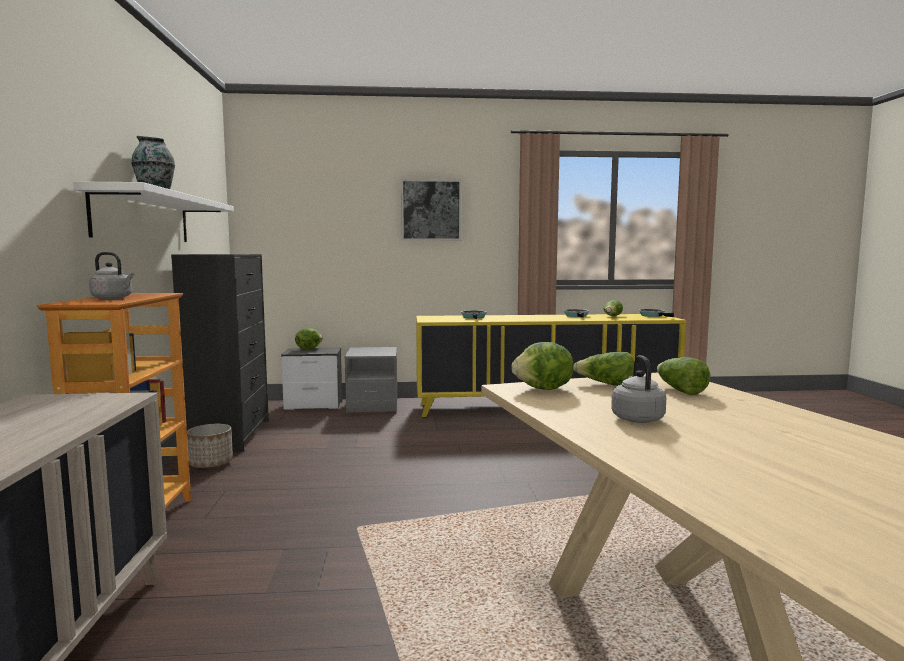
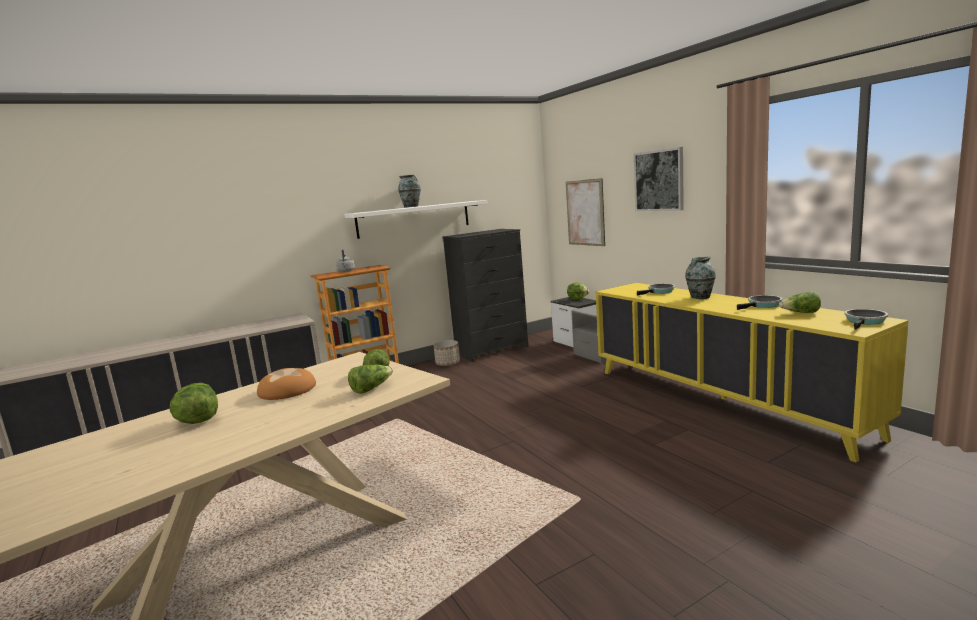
camera: 65 degrees right, 5 degrees up
(313, 241) = (585, 212): none -> picture
(519, 317) = (700, 297): none -> vase
(544, 389) = (353, 363): lettuce -> lettuce (198, 421)
(636, 418) = (288, 390): grey kettle -> bread

